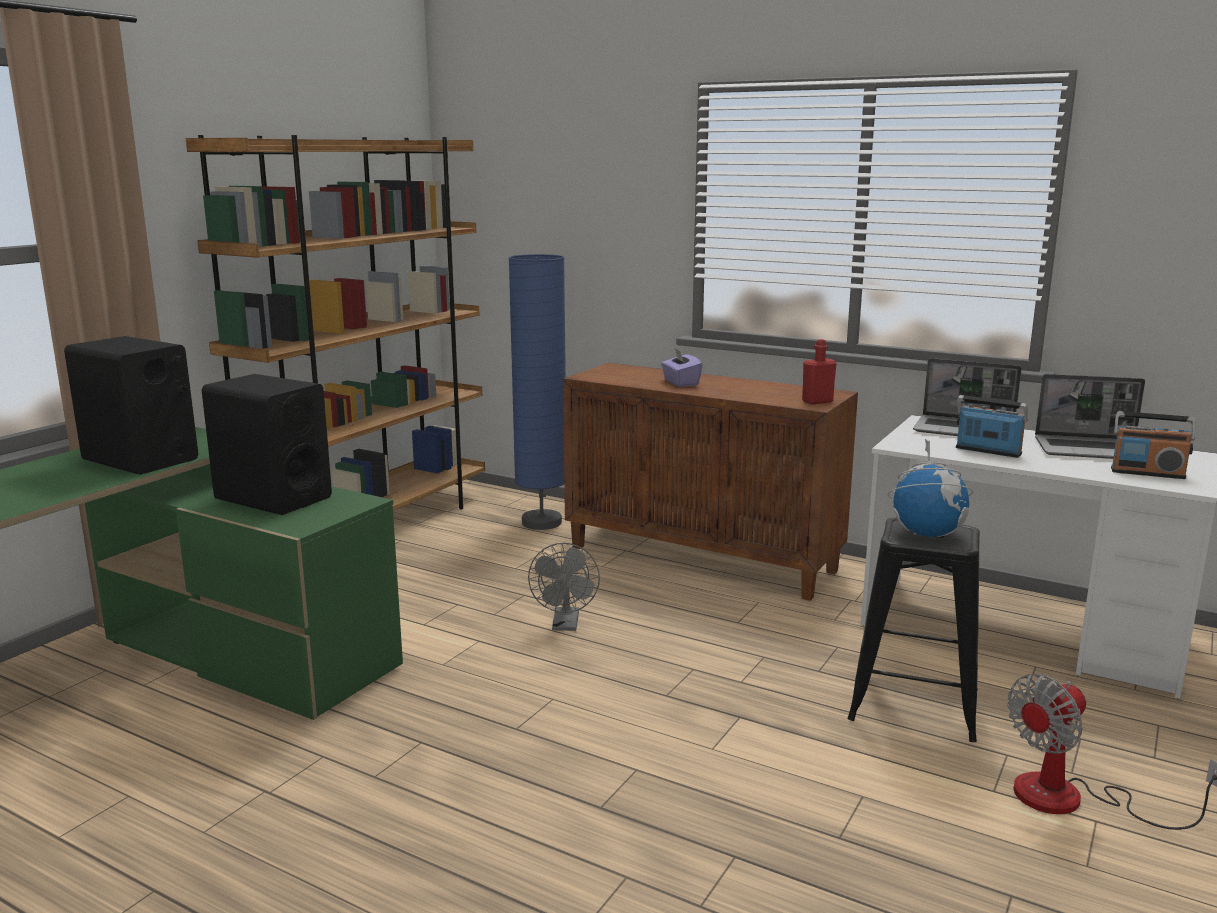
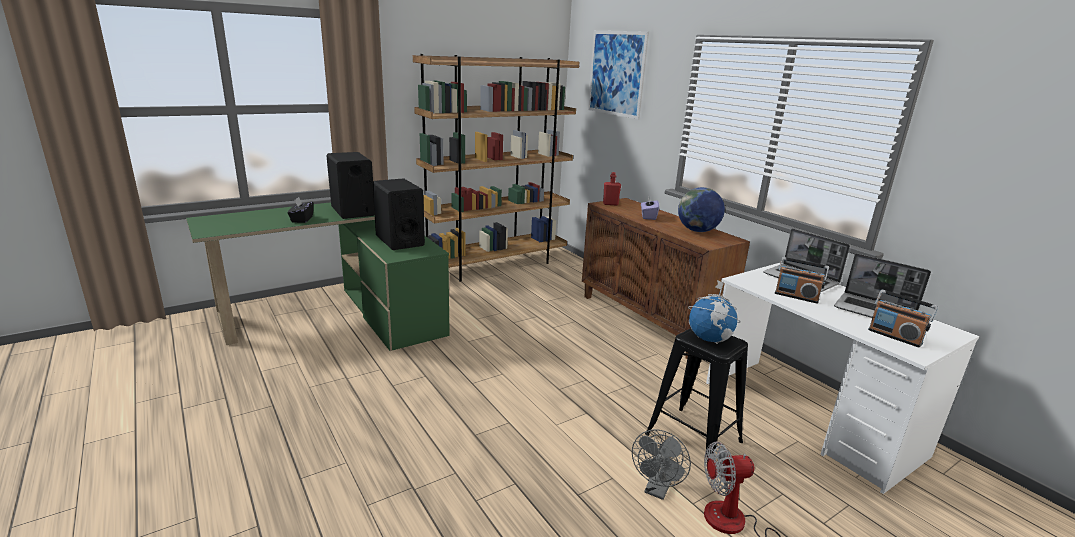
camera: 25 degrees right, 5 degrees up
(47, 491) = (301, 219): none -> black tissue box
(542, 522) = (581, 280): blue floor lamp -> none
(544, 156) = (616, 73): none -> picture
(566, 625) = (543, 338): grey fan -> grey fan (657, 490)
(774, 390) = (697, 231): none -> globe
(817, 401) = (713, 242): red bottle -> red bottle (610, 204)
(988, 451) = (796, 296): radio -> radio turned 150 degrees clockwise

